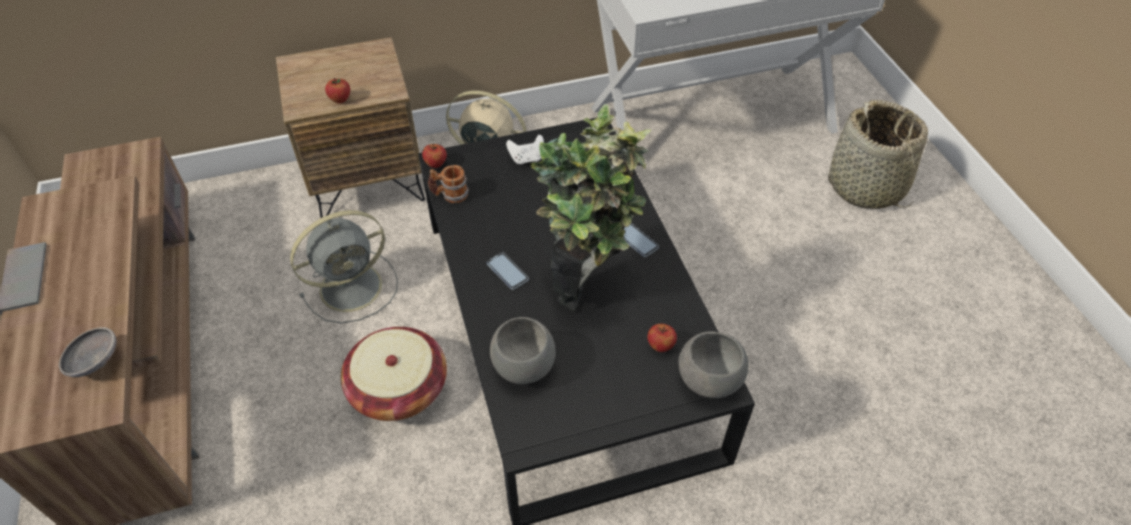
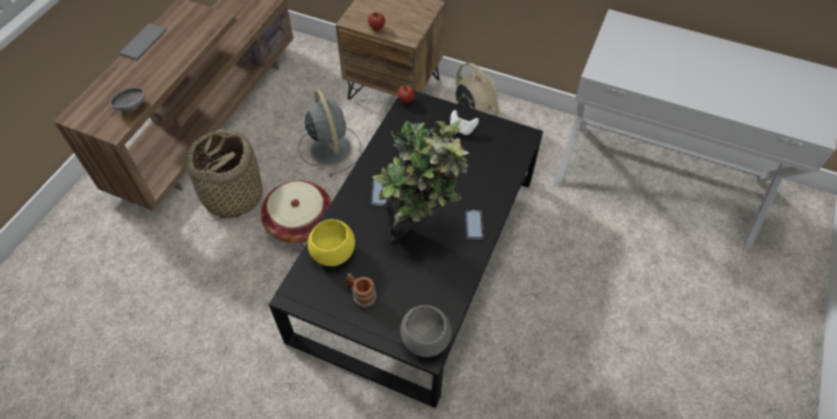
camera: 40 degrees right, 5 degrees up
(353, 286) = (330, 148): grey fan -> grey fan turned 120 degrees counterclockwise
(449, 195) = (395, 124): mug -> mug (361, 295)
(523, 367) = (332, 253): grey bowl -> yellow bowl
(660, 345) = (419, 298): apple -> none
(866, 187) = (728, 303): basket -> basket (232, 196)

